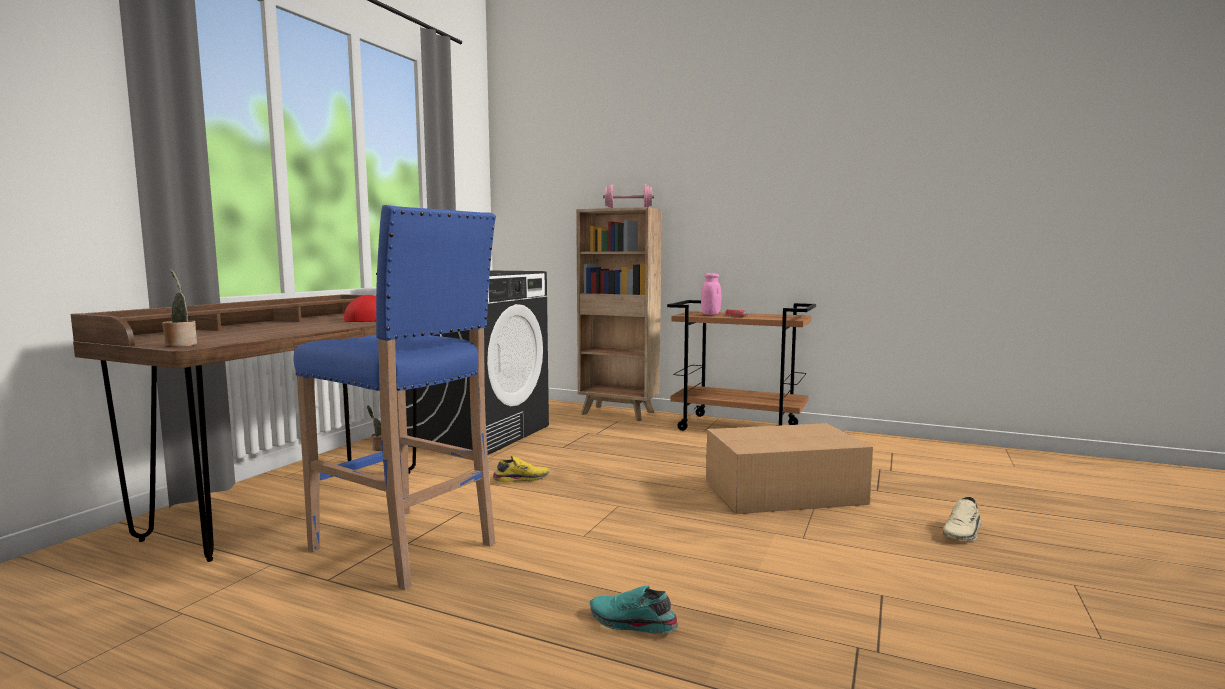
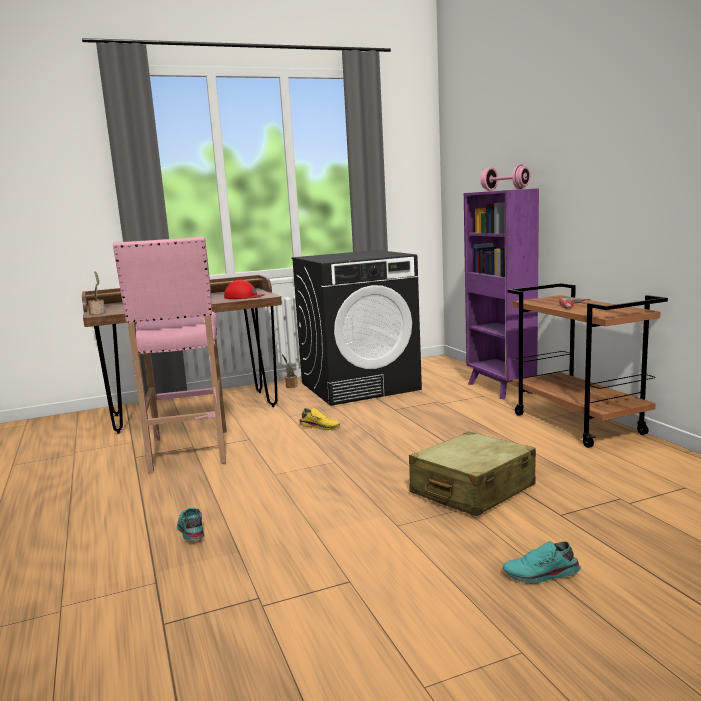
camera: 45 degrees right, 5 degrees up
(406, 547) = (189, 451): blue stool -> pink stool
(619, 413) = (500, 389): brown bookcase -> purple bookcase
(710, 314) = (555, 301): pink jar -> none
(786, 492) = (472, 490): cardboard box -> beige suitcase
(963, 532) = (541, 575): beige shoe -> turquoise shoe

